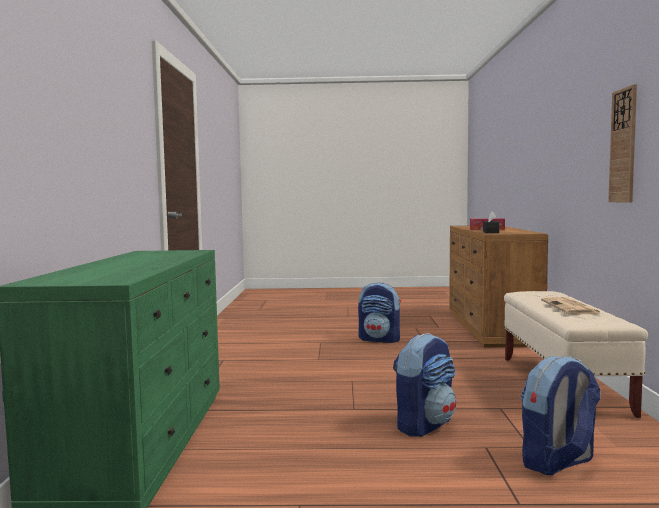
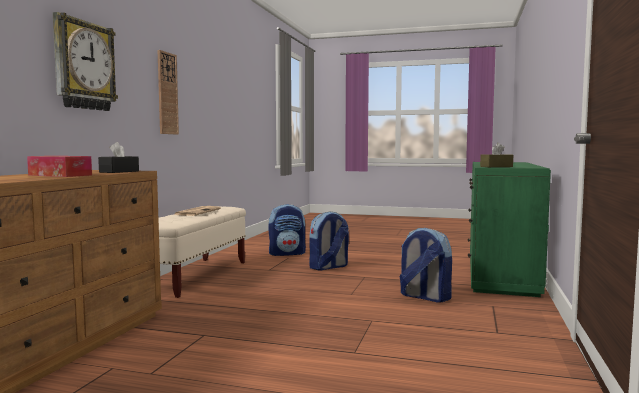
camera: 165 degrees left, 0 degrees up
(183, 251) = (496, 166): none -> brown tissue box
(380, 339) = (258, 346): backpack -> backpack (424, 297)
(560, 146) = (83, 65): none -> wall clock

